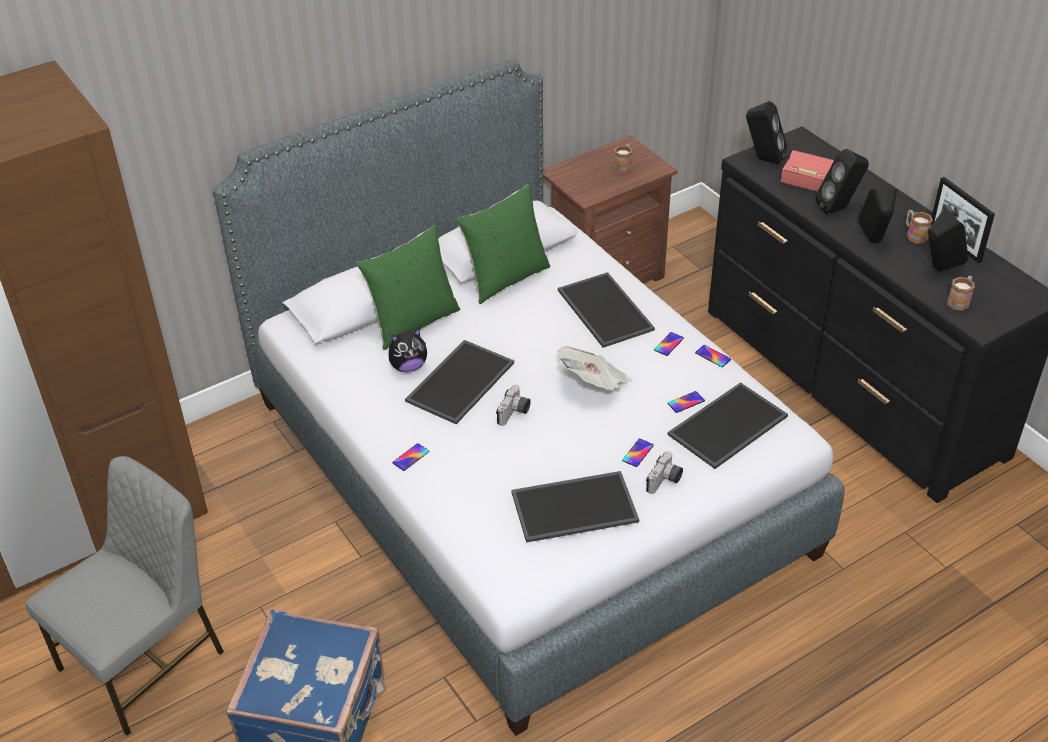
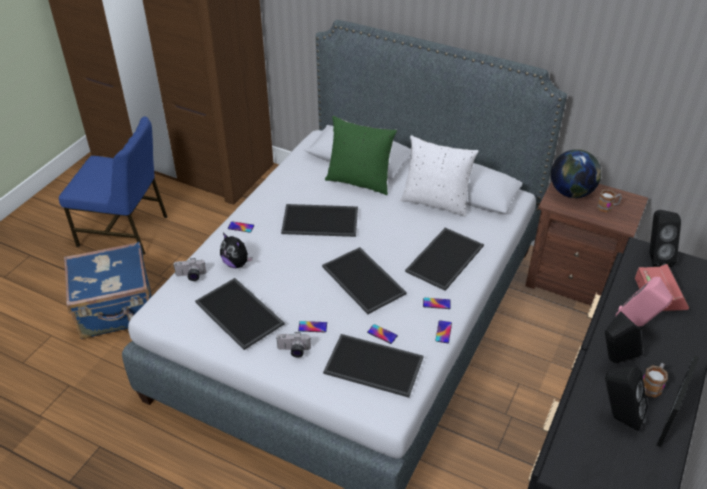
camera: 60 degrees right, 0 degrees up
(145, 660) = (125, 230): grey chair -> blue chair
(408, 366) = (318, 195): plush toy -> plush toy (236, 263)
(505, 278) = (435, 202): green pillow -> white pillow
(514, 413) = (308, 255): camera -> camera (190, 276)
(582, 177) = (571, 192): none -> globe
(594, 383) = (365, 280): newspaper -> tray
(839, 208) = (637, 324): black speaker -> pink speaker
(960, 300) = (587, 445): mug -> none

